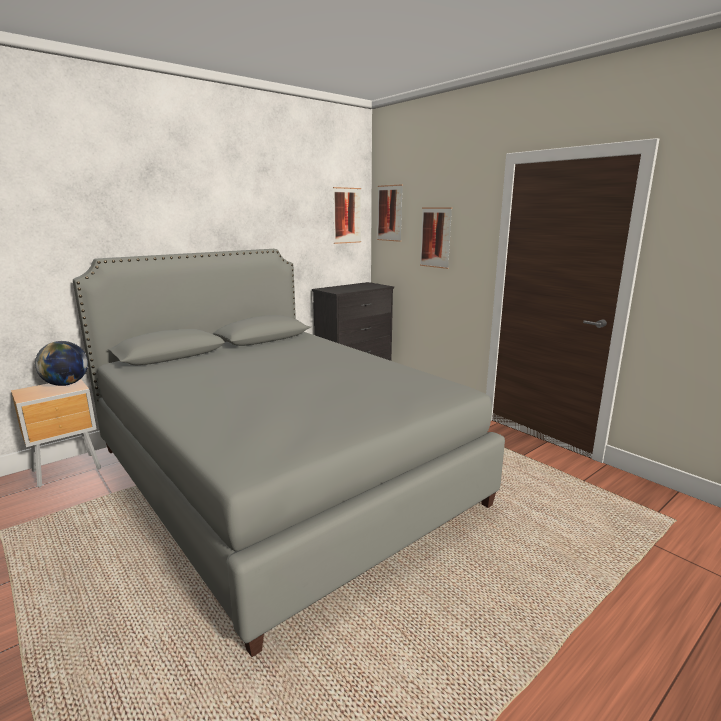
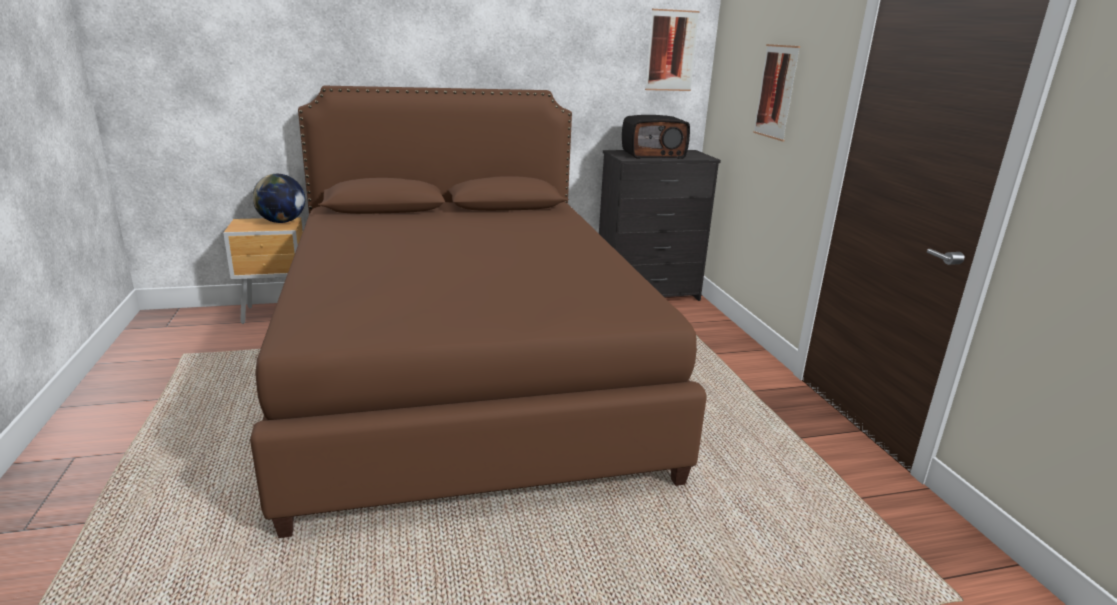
camera: 25 degrees right, 5 degrees up
(280, 475) = (463, 374): grey bed -> brown bed
(349, 288) = (653, 154): none -> radio
(389, 213) = (732, 50): picture -> none

